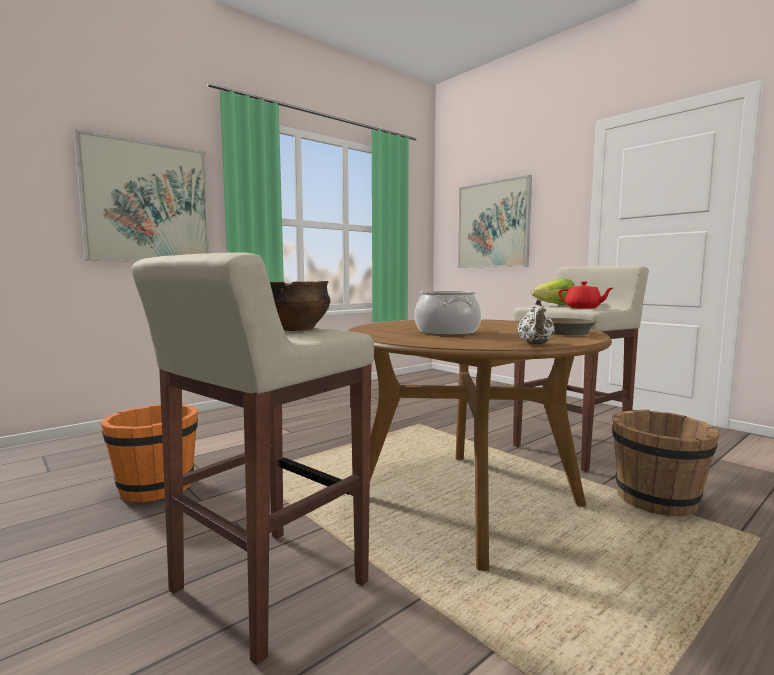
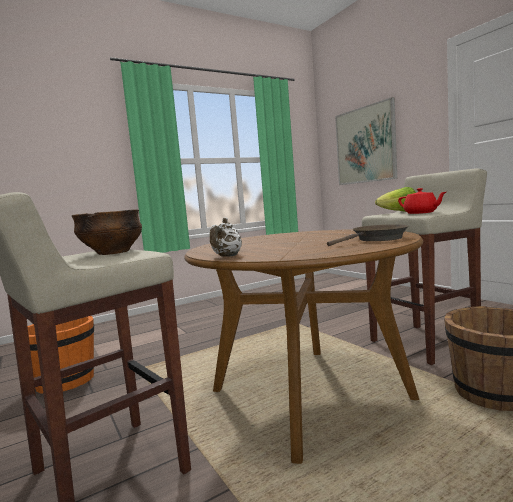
camera: 10 degrees right, 0 degrees up
(147, 203) = (71, 157): picture -> none
(447, 332) = (272, 245): cooking pot -> none
(535, 344) = (329, 253): white teapot -> white teapot (227, 256)

